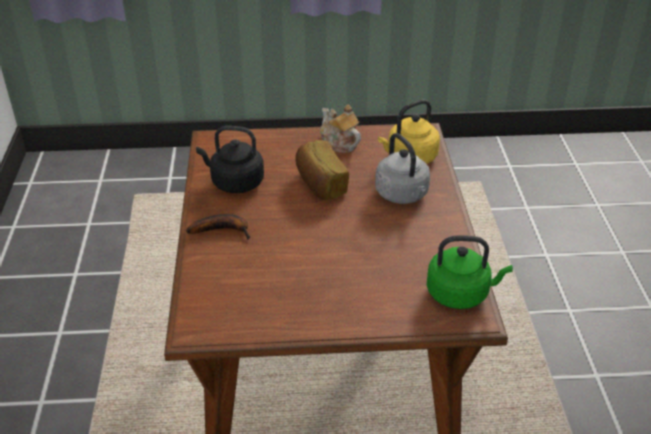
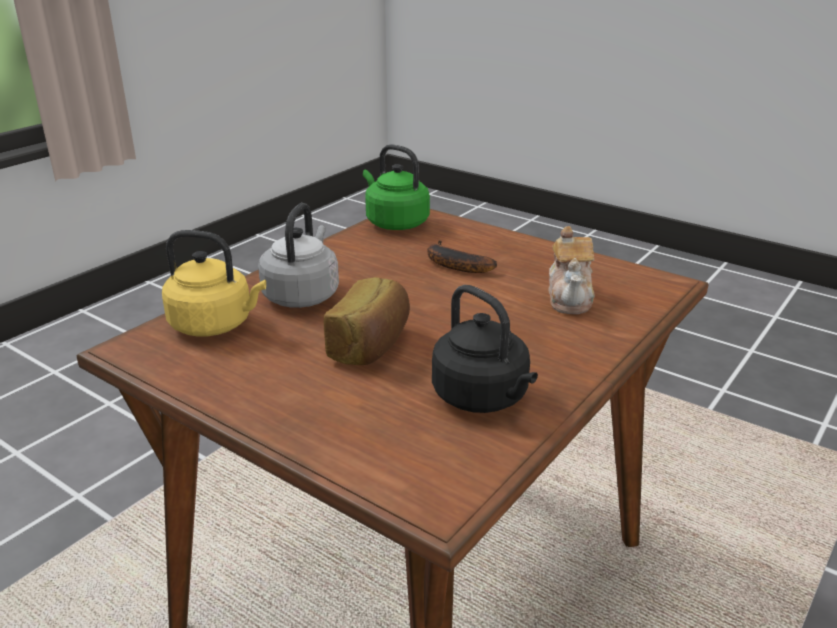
camera: 140 degrees left, 10 degrees down
(223, 230) = (560, 347): banana -> banana (452, 264)
(338, 143) = (256, 385): teapot -> teapot (570, 298)

